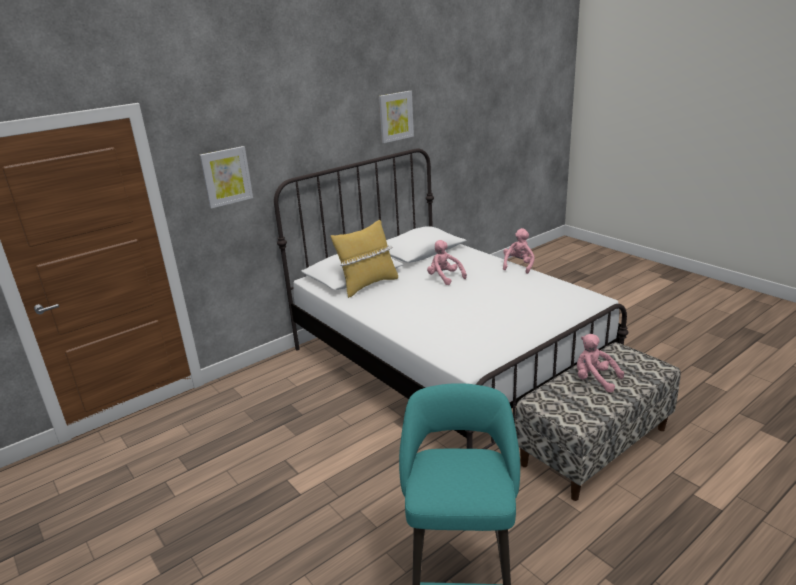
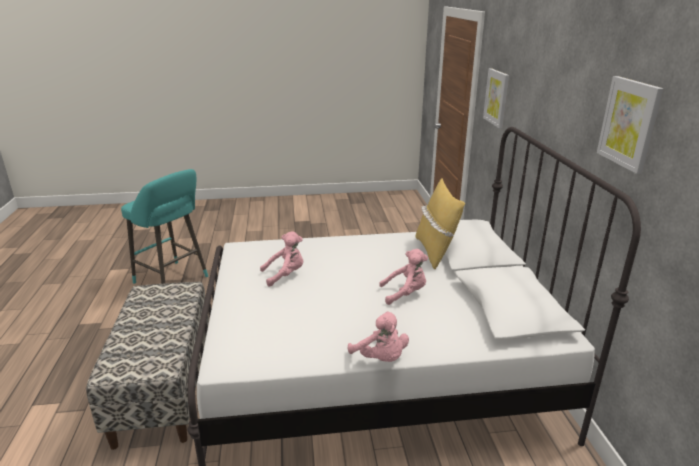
camera: 120 degrees right, 0 degrees up
(594, 380) = (161, 325): pink plush toy -> pink plush toy (285, 275)

